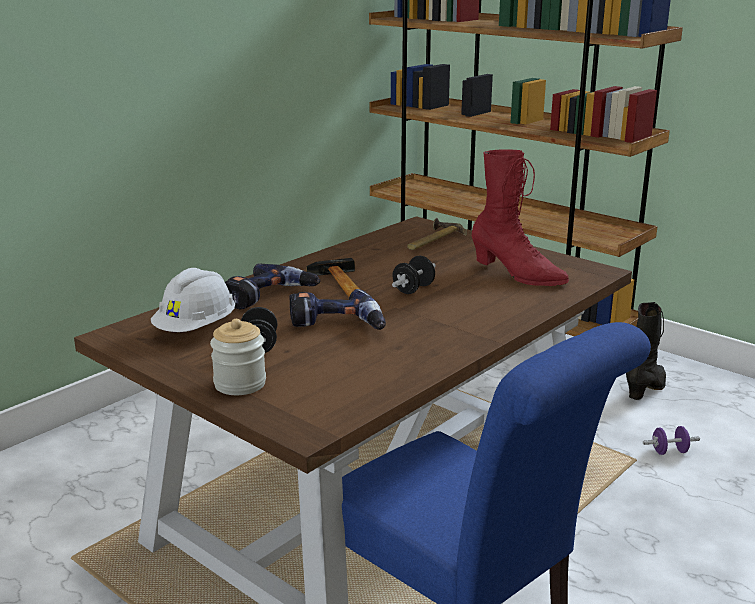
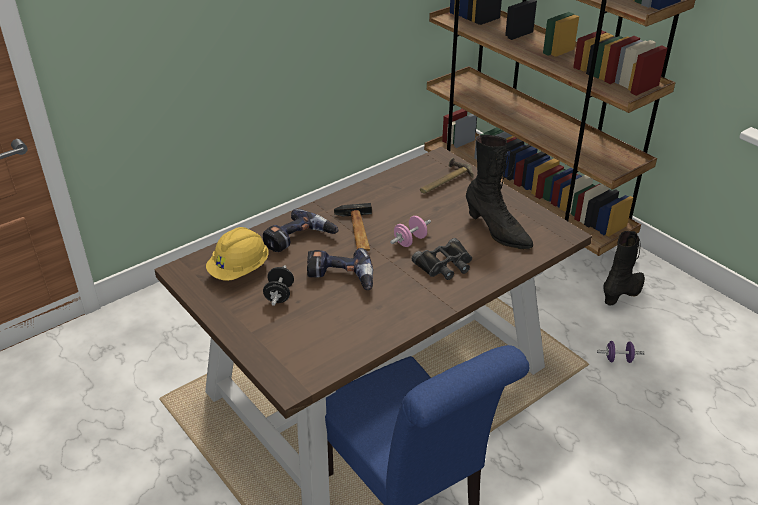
camera: 10 degrees right, 15 degrees up
(196, 329) = (240, 270): white hard hat -> yellow hard hat
(240, 384) = (257, 333): jar -> none
(413, 289) = (410, 241): black dumbbell -> pink dumbbell
(467, 306) = (445, 265): none -> black binoculars
(517, 275) = (497, 231): red boot -> black boot

